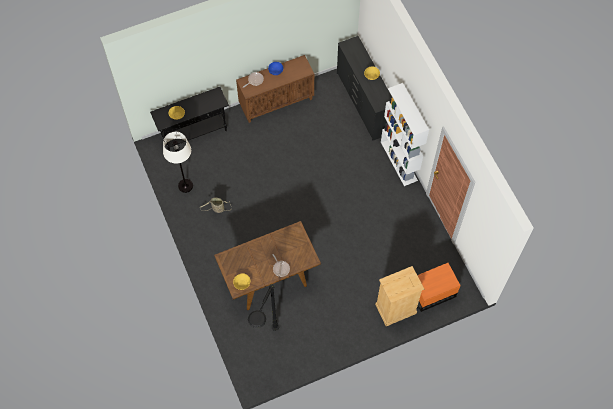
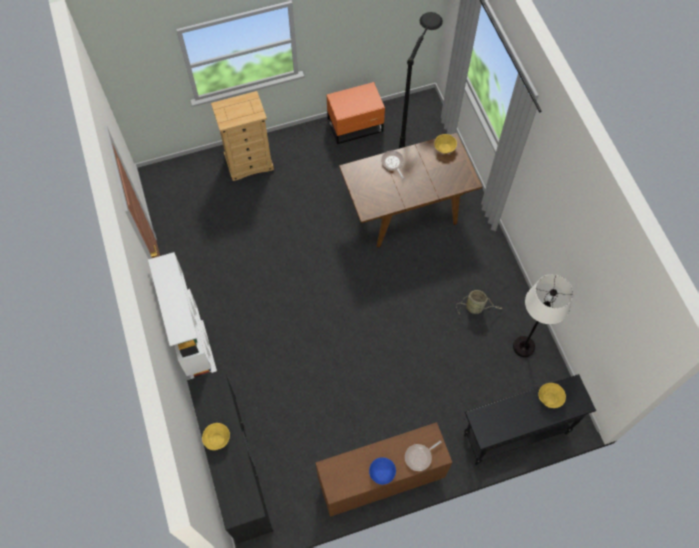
camera: 175 degrees left, 0 degrees up
(431, 293) = (199, 177): orange nightstand -> orange nightstand (356, 126)

